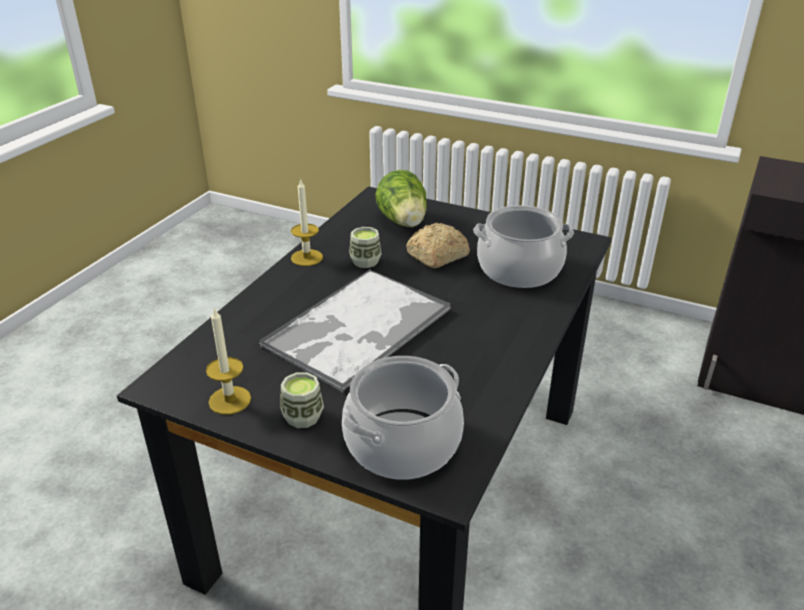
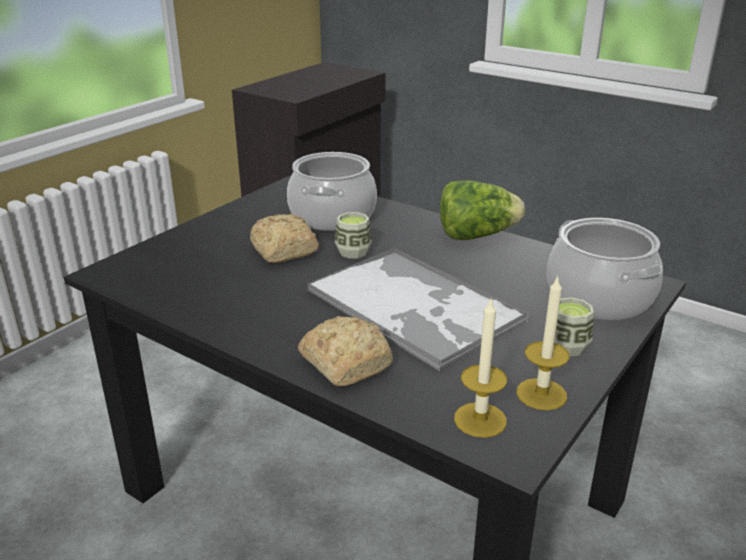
camera: 80 degrees left, 5 degrees down
(270, 305) = (346, 362): none -> bread
(307, 257) = (238, 331): candle -> candle (480, 420)
(365, 261) = (271, 292): cup -> cup (353, 252)
(404, 222) = (191, 261): lettuce -> lettuce (476, 235)

